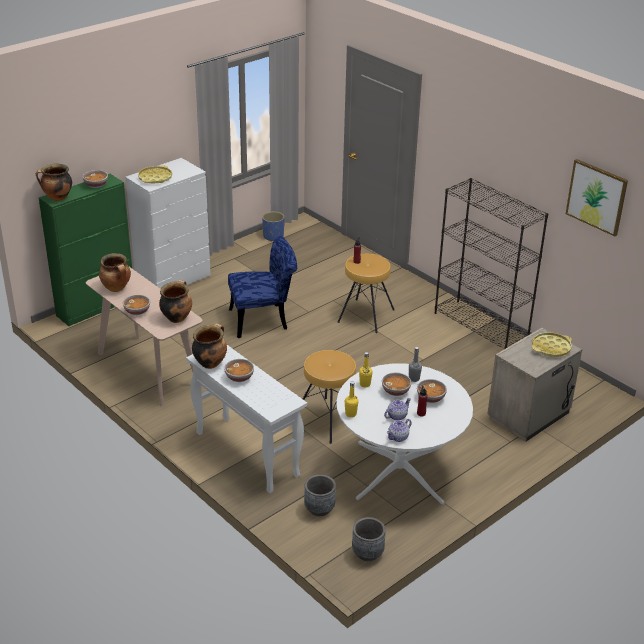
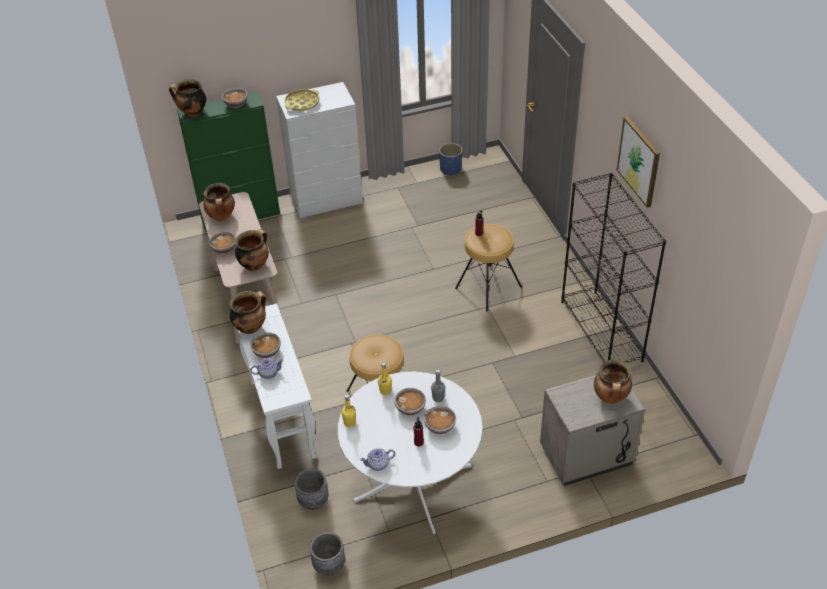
camera: 25 degrees right, 10 degrees up
(264, 320) = (385, 268): blue chair -> none
(396, 416) = (392, 438): teapot -> teapot (268, 373)
(551, 348) = (610, 398): yellow tray -> cooking pot
(596, 197) = (706, 242): picture -> picture (639, 161)

